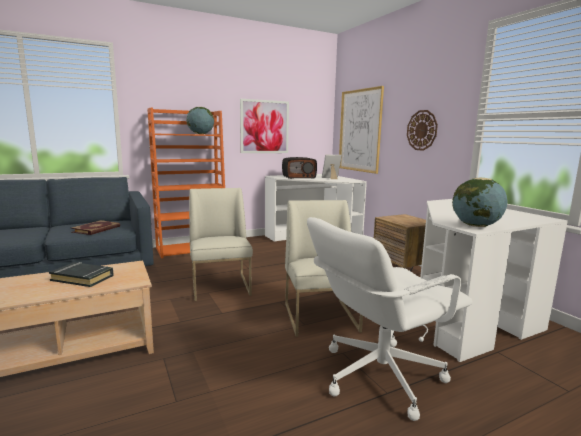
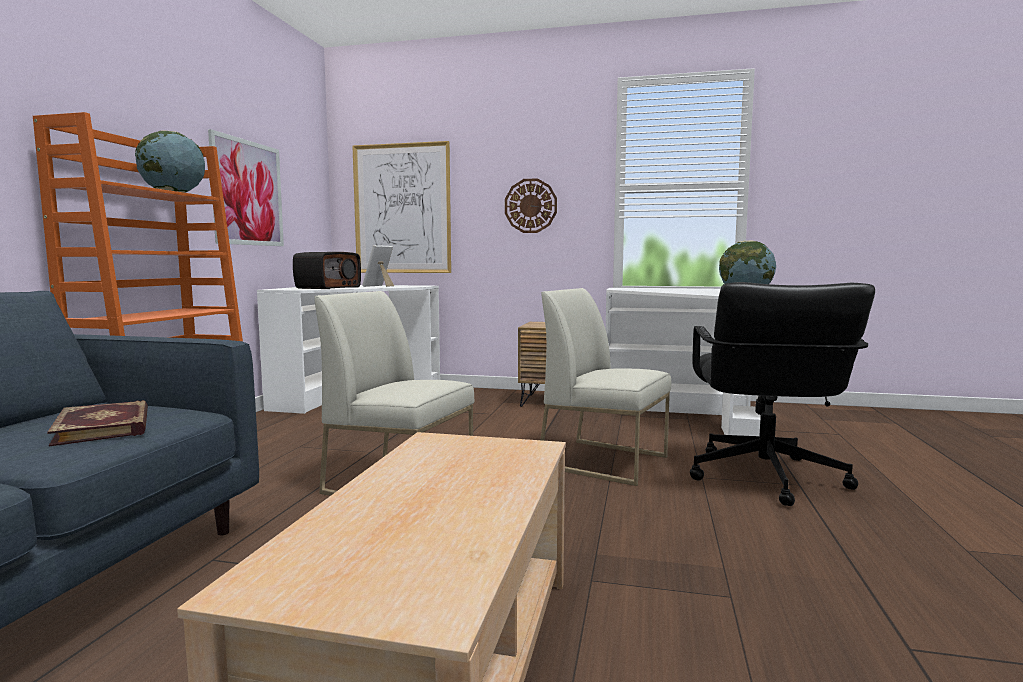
camera: 50 degrees left, 5 degrees down
(83, 278) = (441, 476): black book -> none
(379, 375) = (764, 477): white office chair -> black office chair

